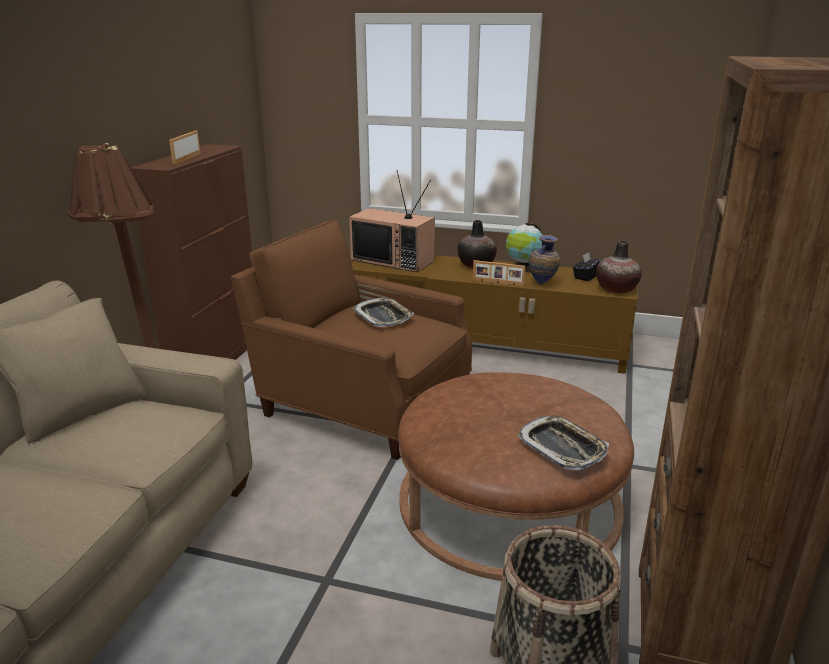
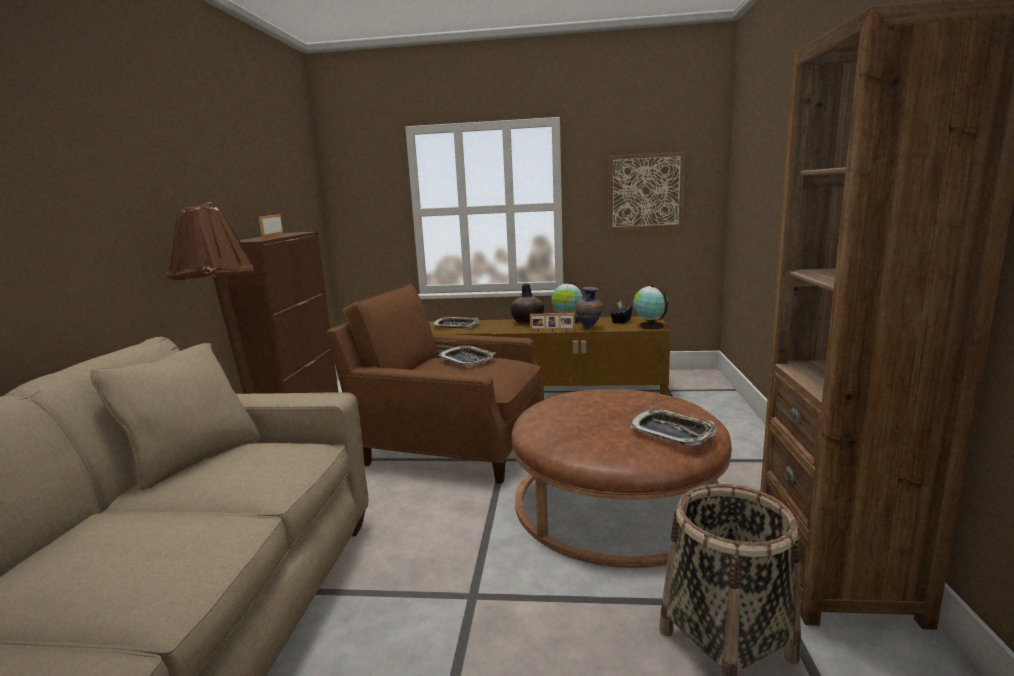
camera: 10 degrees left, 10 degrees down
(394, 260) = (456, 326): television -> tray
(616, 289) = (650, 326): vase -> globe
(641, 116) = (645, 191): none -> picture

